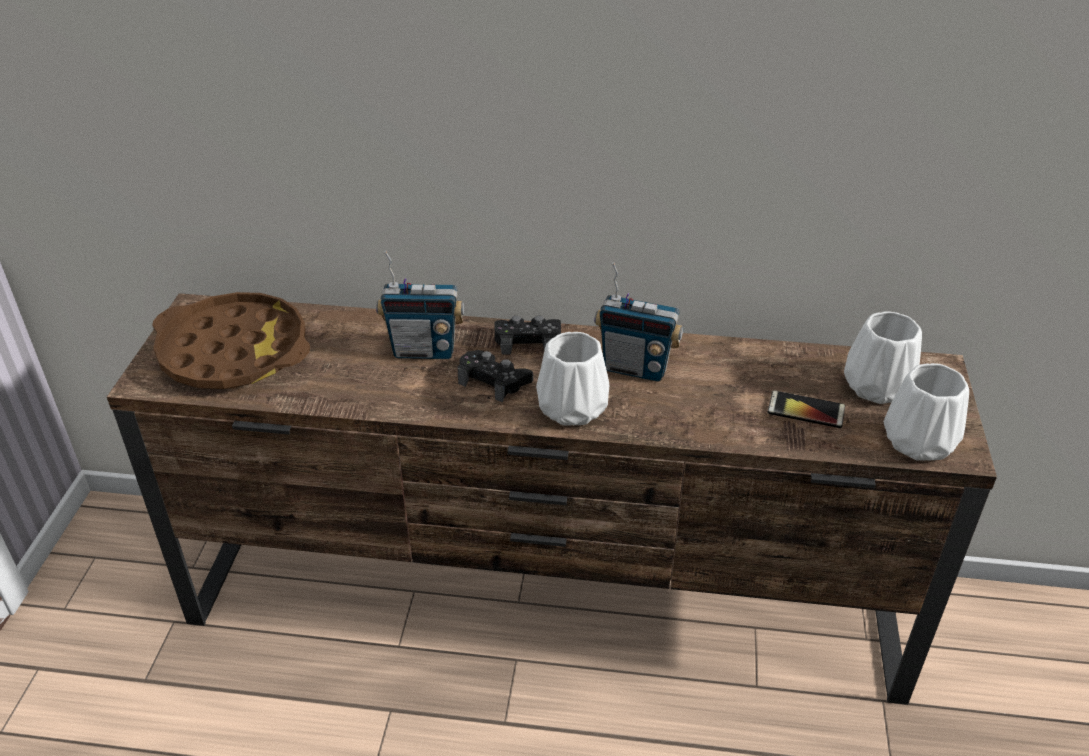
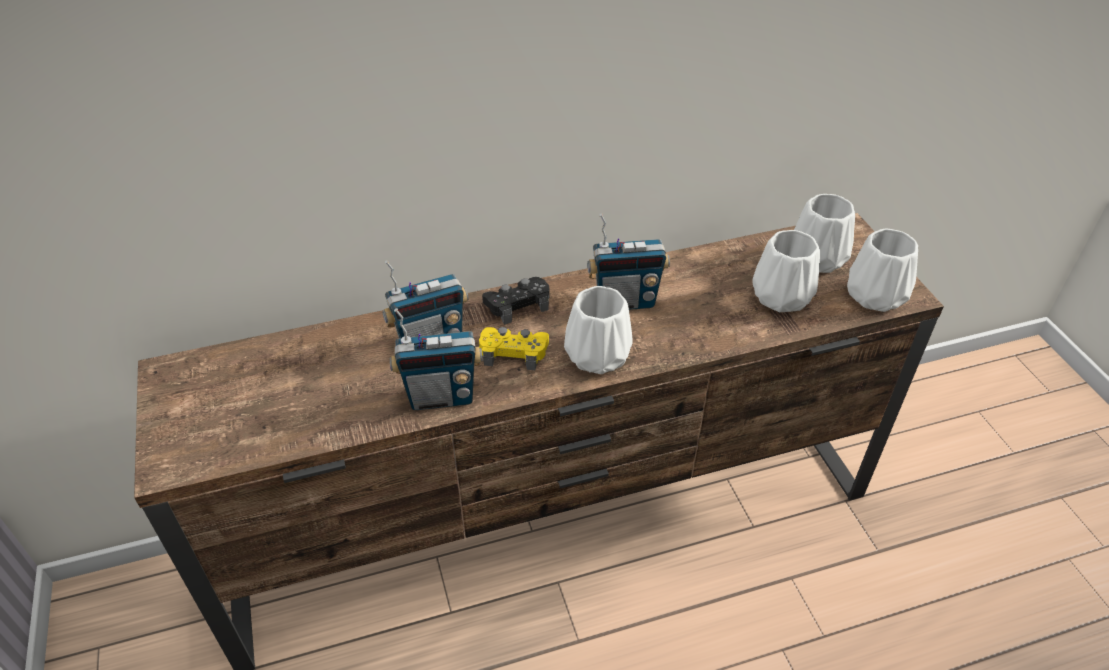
camera: 25 degrees left, 5 degrees up
(234, 352) = (242, 404): brown tray -> none
(402, 398) = (441, 396): none -> radio
(494, 381) = (513, 352): black game controller -> yellow game controller
(806, 410) = (779, 296): phone -> white vase

